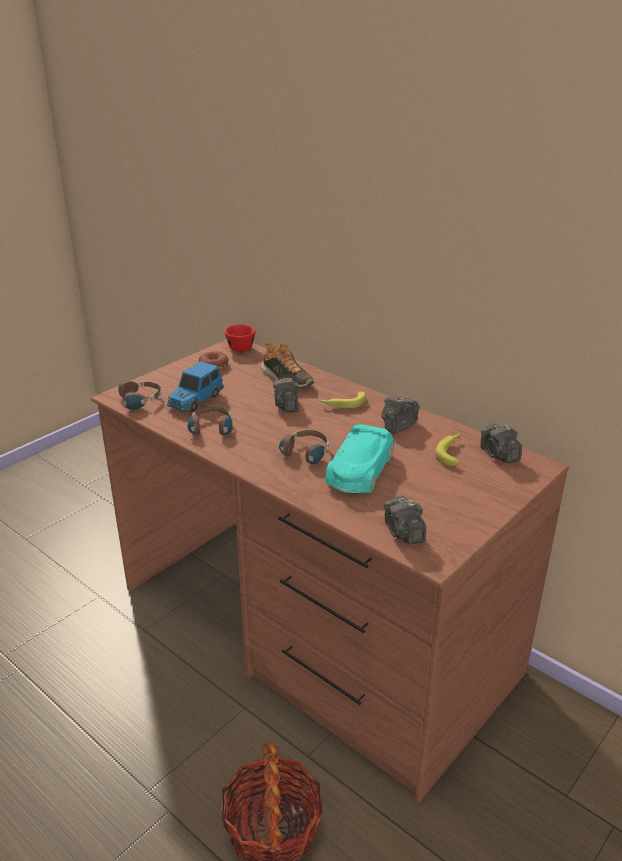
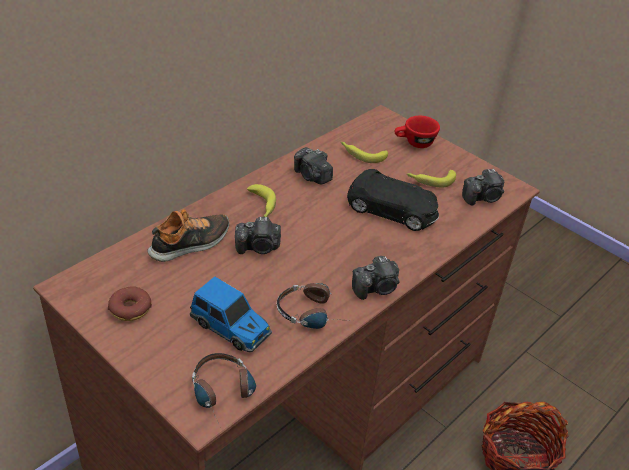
camera: 90 degrees left, 10 degrees up
(240, 346) = (76, 281): red cup -> red cup (414, 143)
(302, 457) = (369, 244): headphones -> none
(359, 470) = (392, 209): turquoise toy car -> black toy car
(422, 496) = (430, 180): none -> banana
(499, 454) = (366, 131): camera -> camera (376, 288)

